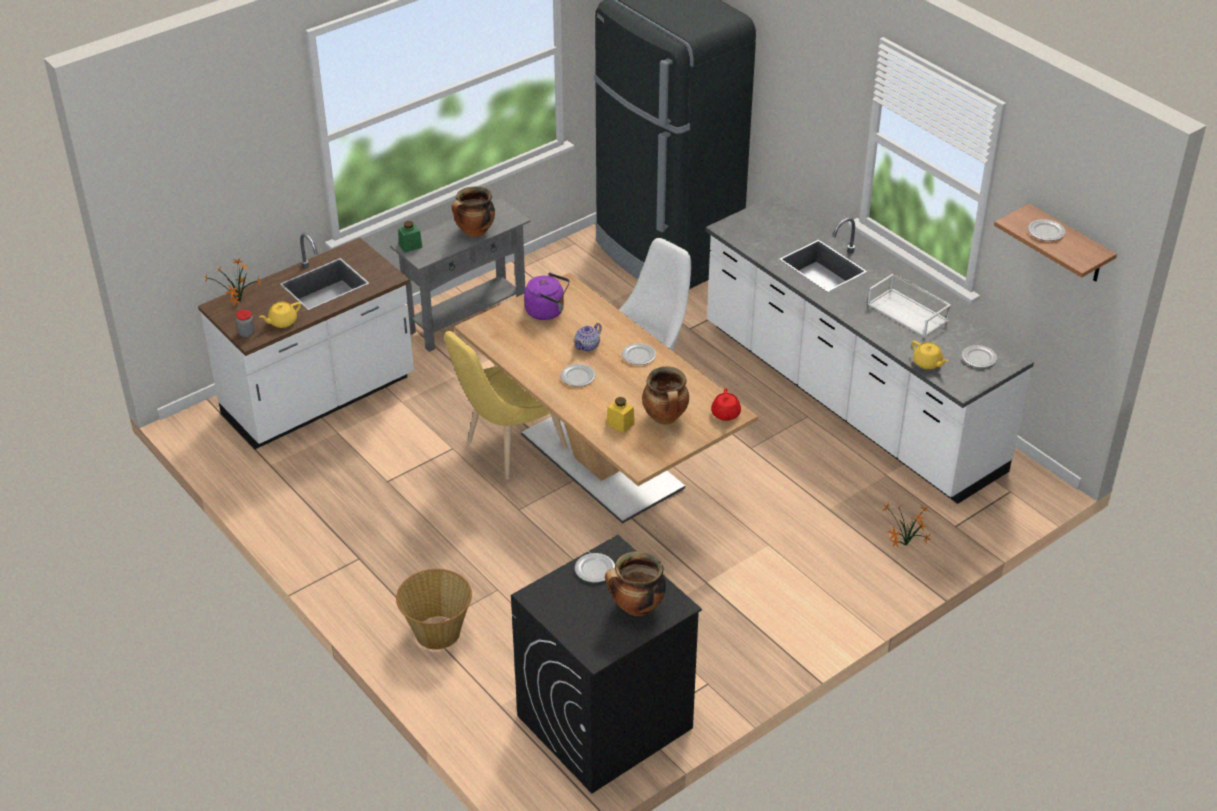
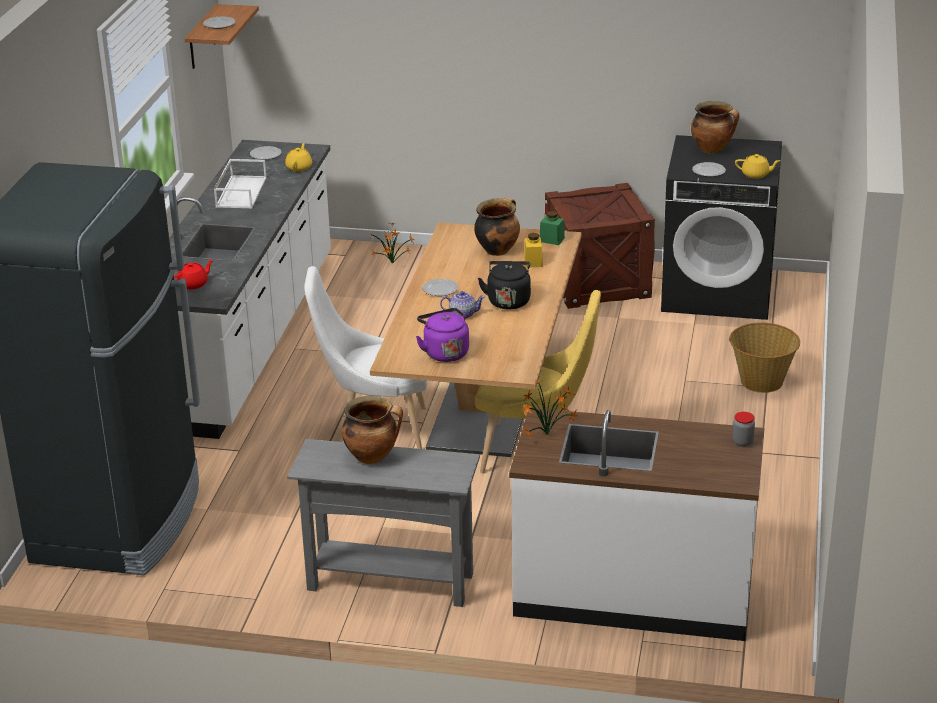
camera: 130 degrees left, 10 degrees down
(239, 303) = (715, 473): potted plant -> potted plant (548, 434)
(282, 322) = (696, 434): yellow teapot -> yellow teapot (756, 175)
(410, 246) = (450, 479): green jar -> green jar (552, 240)
(577, 377) = (508, 300): plate -> black kettle
(718, 652) = (597, 282): none -> crate
(725, 414) = (456, 232): red teapot -> red teapot (193, 284)

